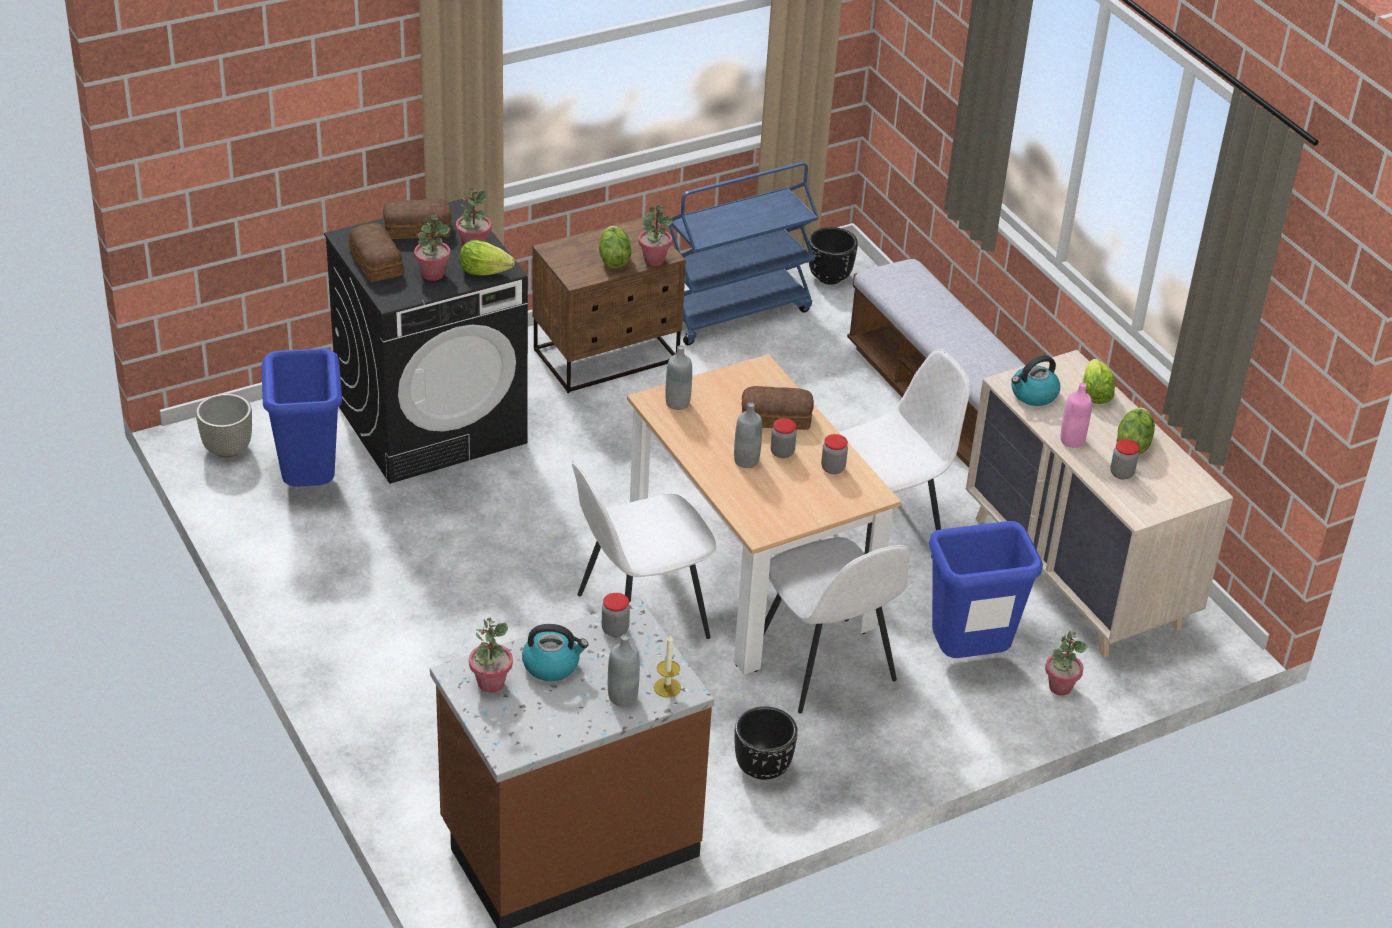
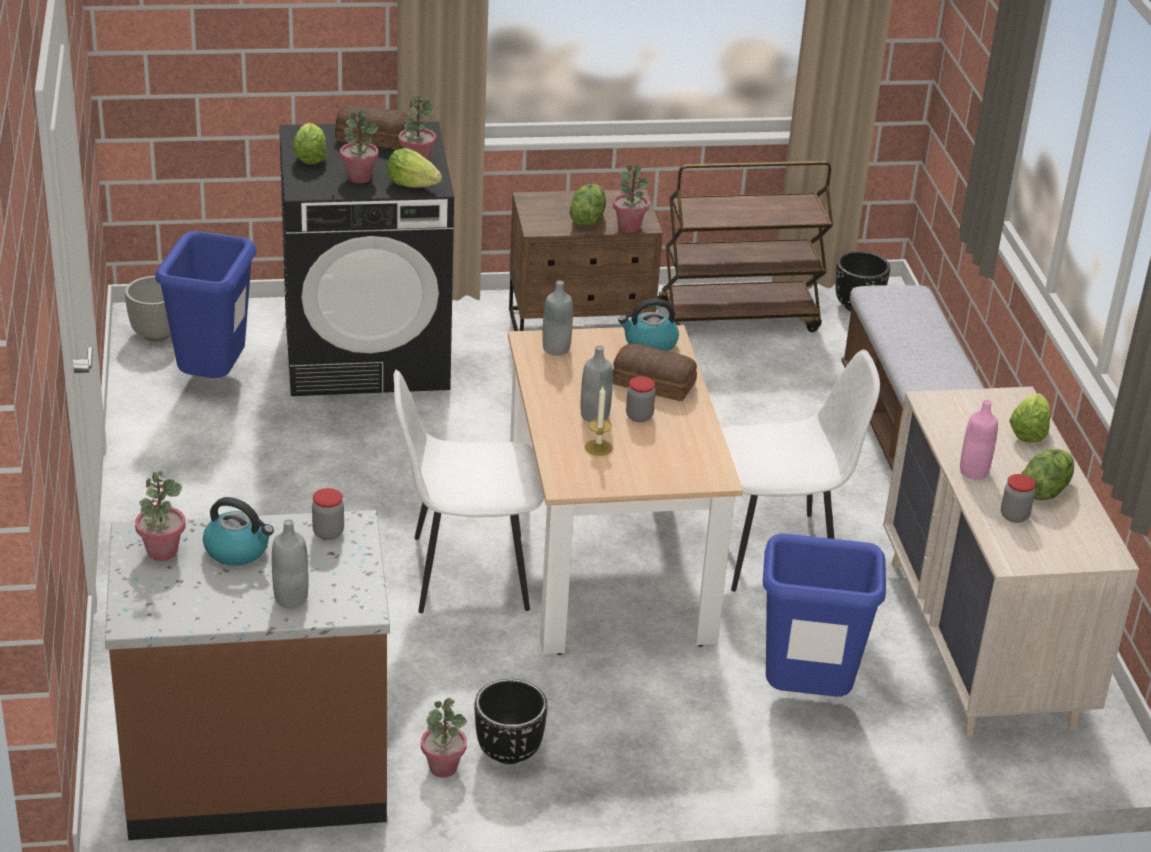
camera: 20 degrees right, 5 degrees down
(375, 263) = (310, 158): bread -> lettuce
(667, 687) = (345, 600): candle -> candle (598, 447)
(735, 311) = (738, 317): blue cart -> brown cart
(825, 668) = (637, 669): white chair -> none
(833, 468) = (685, 443): jar -> none
(1033, 395) = (954, 418): kettle -> kettle (649, 344)
(1060, 687) = (897, 754): potted plant -> potted plant (443, 767)

